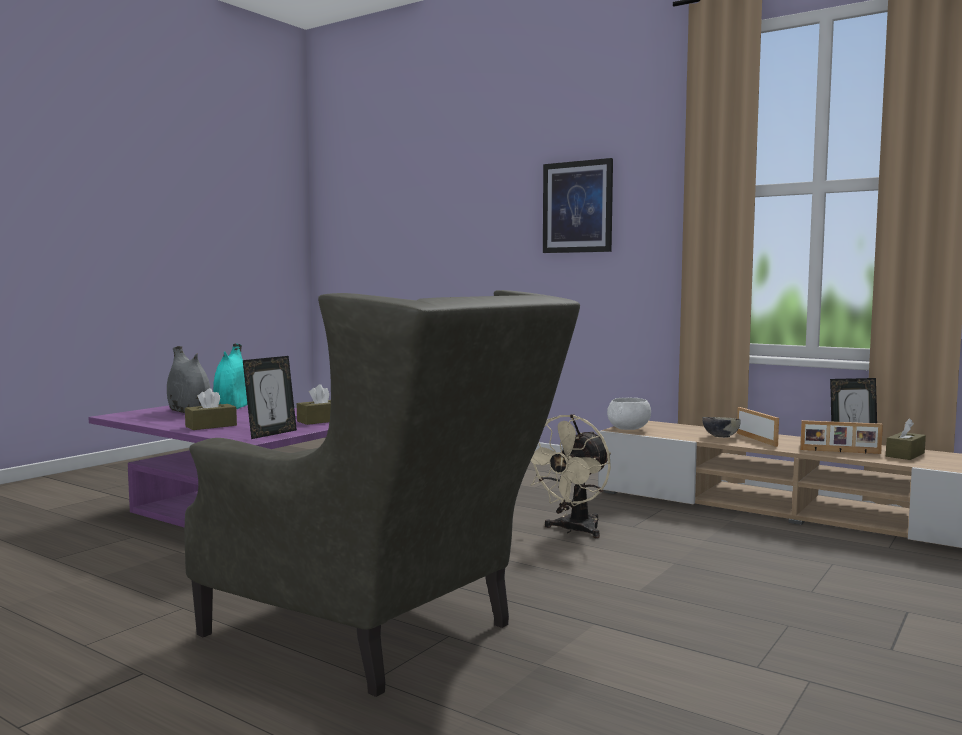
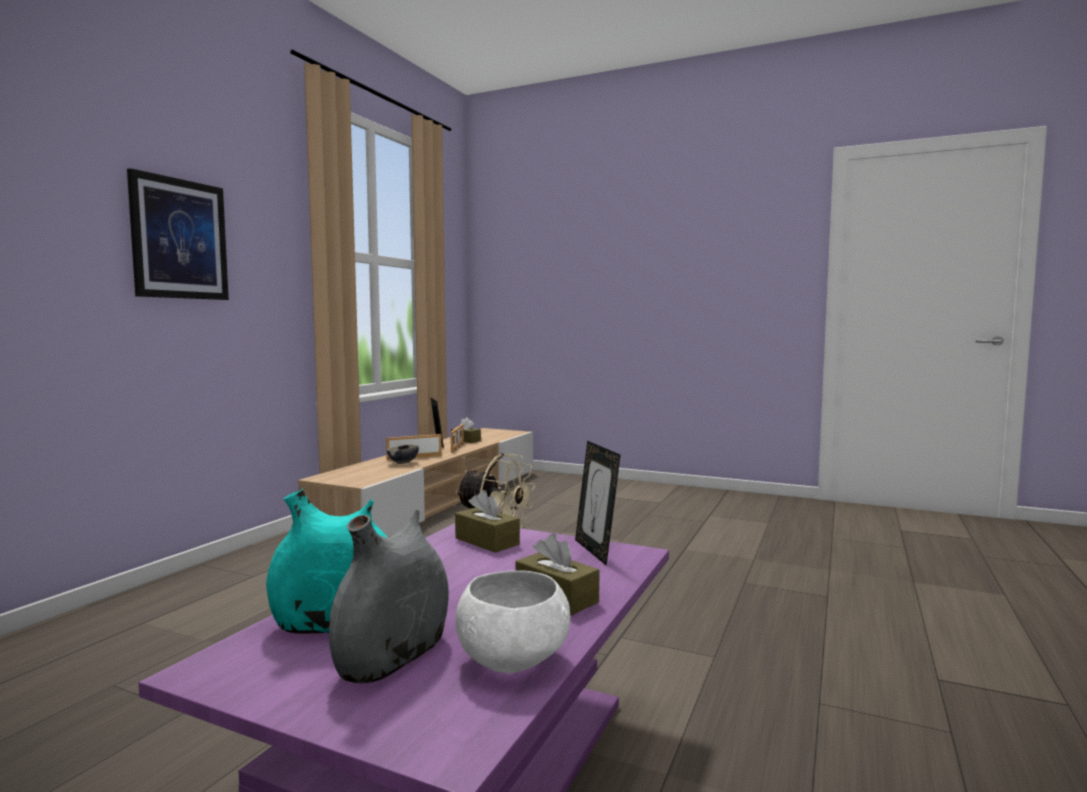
camera: 100 degrees left, 0 degrees up
(271, 434) = (595, 551): picture frame -> picture frame turned 135 degrees counterclockwise
(384, 632) = (762, 602): grey armchair -> none
(628, 429) = (360, 481): white bowl -> white bowl (514, 660)

